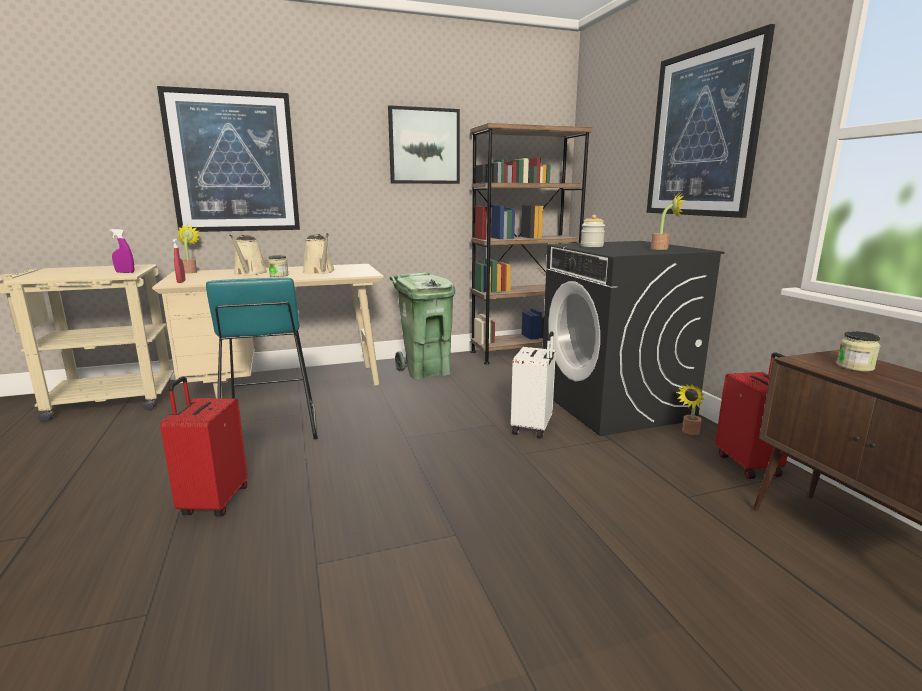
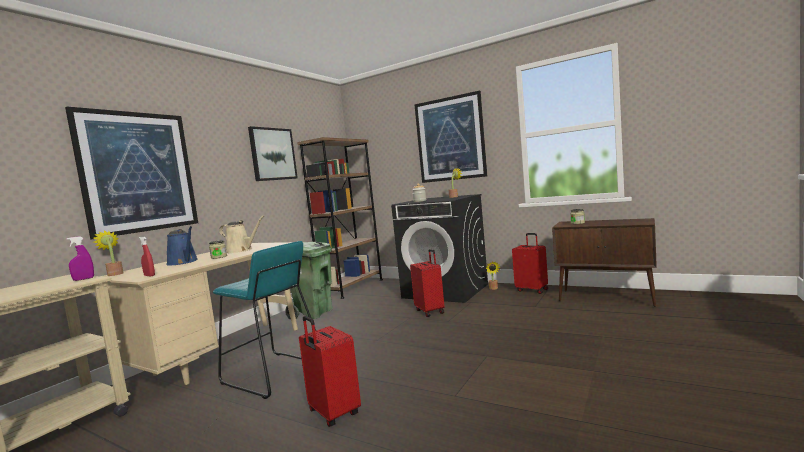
camera: 40 degrees left, 10 degrees down
(249, 273) = (184, 262): beige watering can -> blue watering can
(533, 427) = (430, 311): white suitcase -> red suitcase

